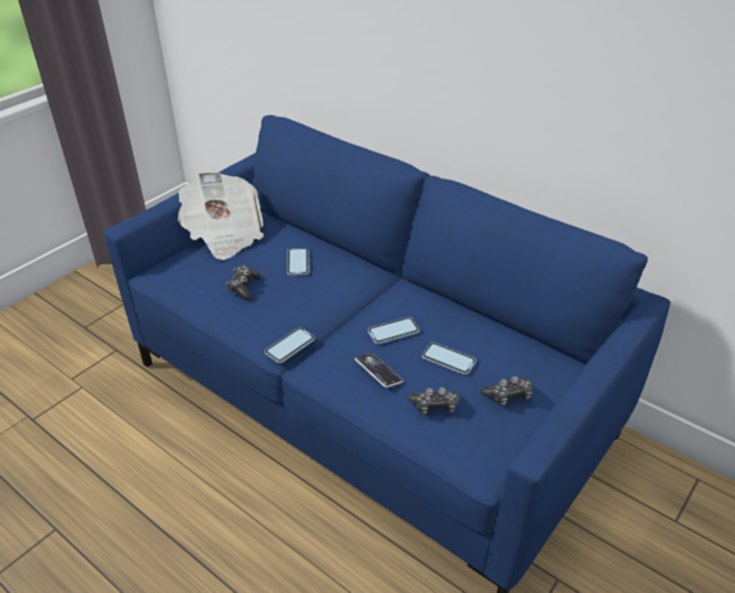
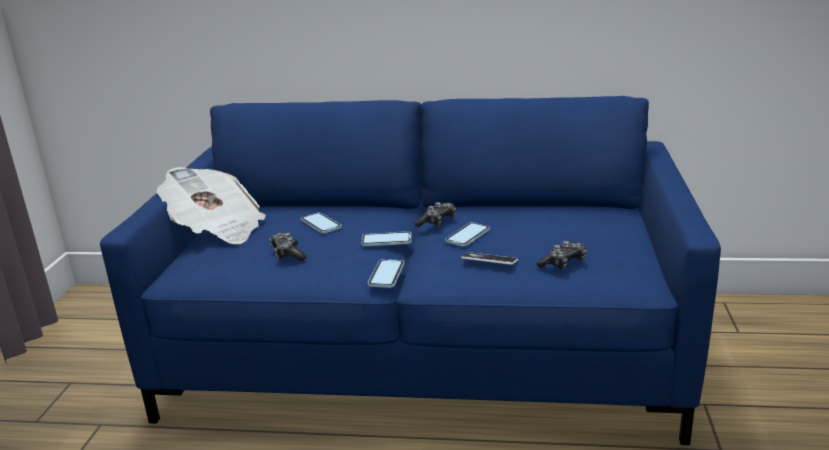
camera: 30 degrees left, 15 degrees down
(448, 360) = (535, 236): phone -> phone (386, 241)
(508, 396) = (608, 239): game controller -> game controller (437, 222)

